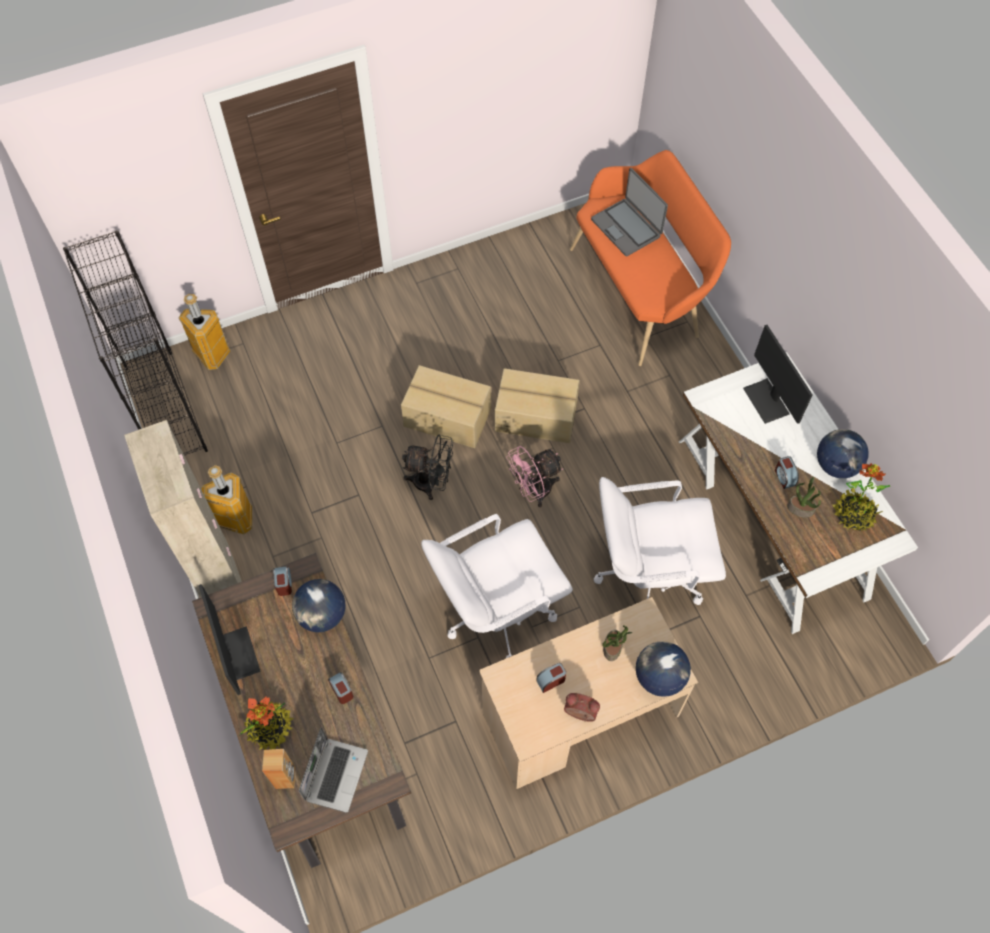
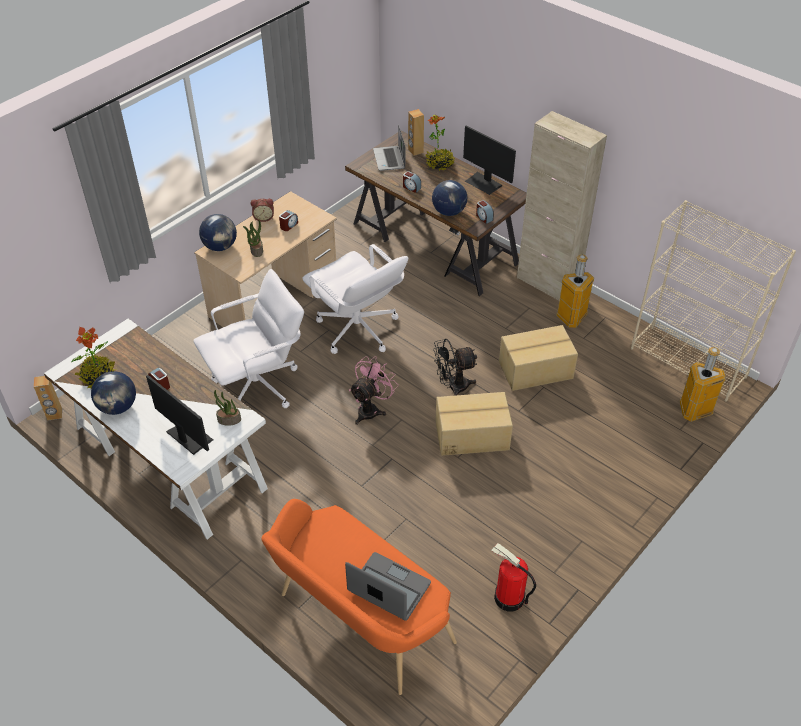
camera: 155 degrees right, 15 degrees down
(165, 408) = (688, 363): black bookcase -> beige bookcase
(496, 611) = (357, 330): white office chair -> white office chair turned 105 degrees clockwise
(508, 264) = (508, 598): none -> fire extinguisher
(535, 416) = (400, 464): cardboard box -> cardboard box (536, 370)
(800, 509) = (142, 367): potted plant -> potted plant (229, 420)
(896, 631) = (54, 414): none -> brown speaker

